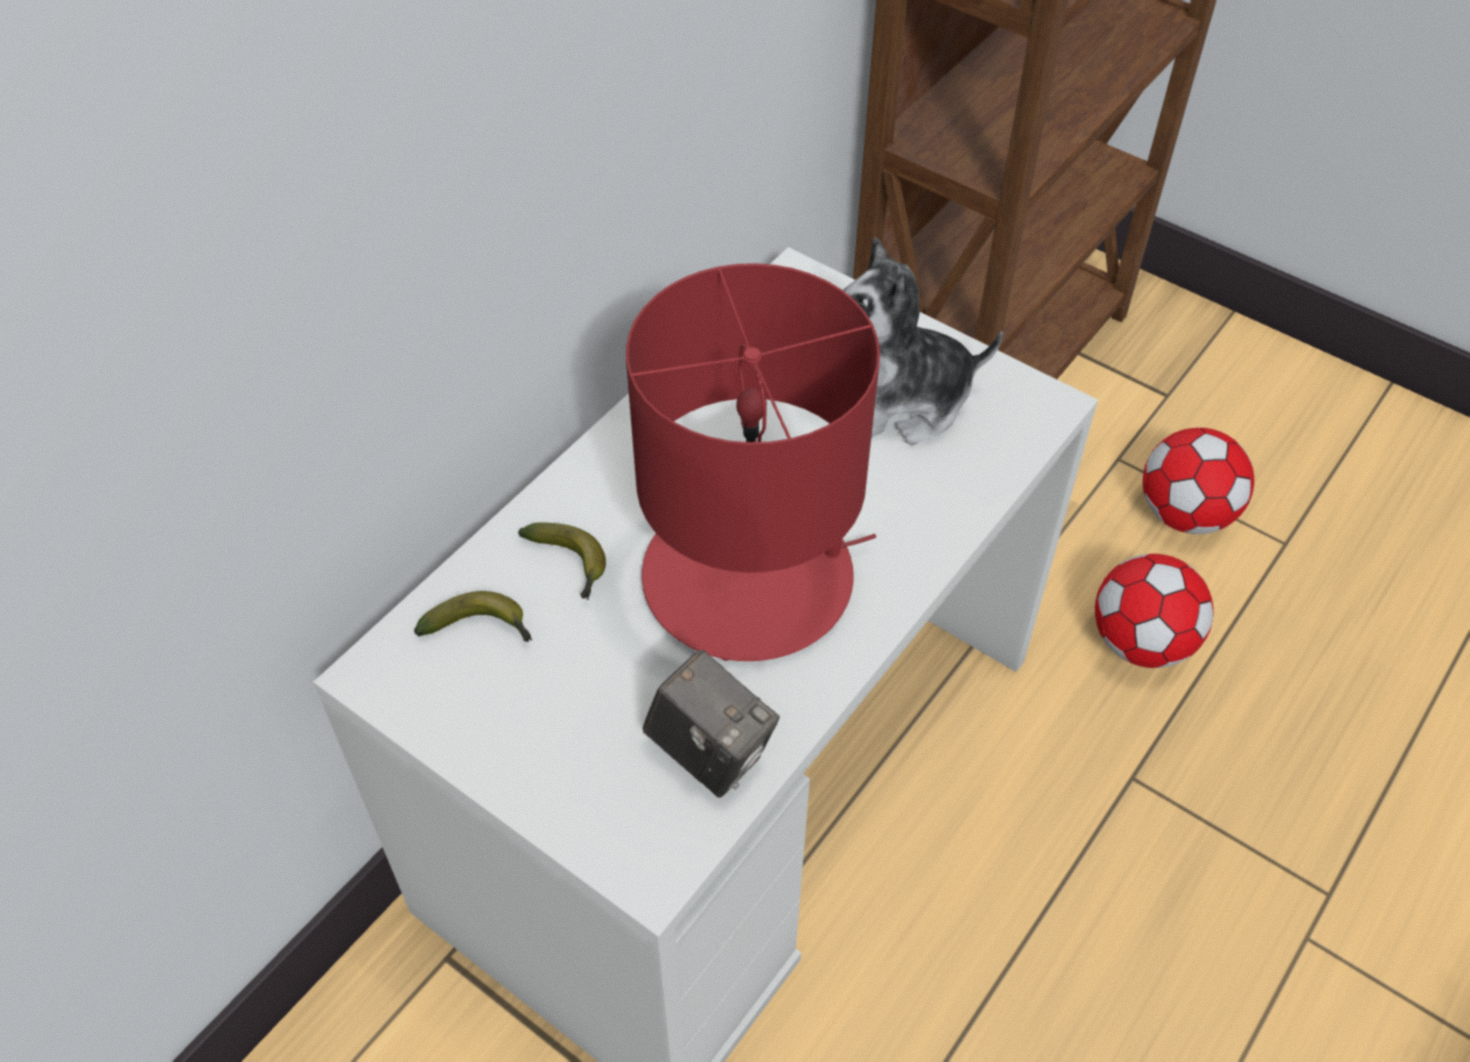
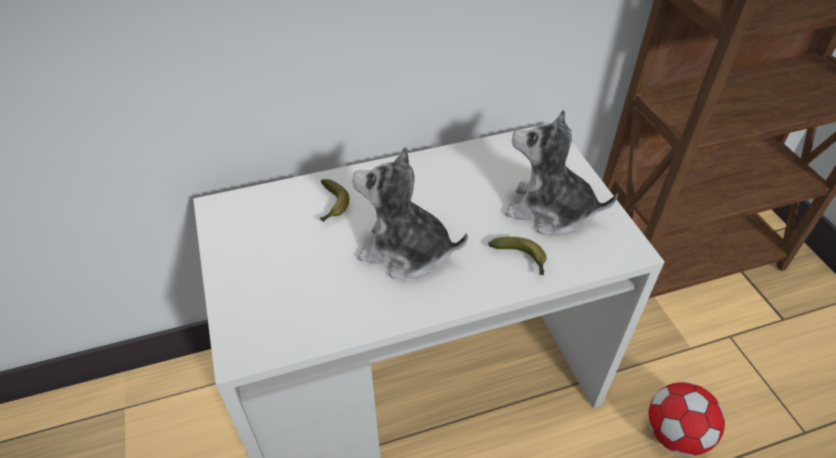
camera: 35 degrees right, 5 degrees down
(482, 628) = (273, 212): banana -> banana (521, 259)
(710, 752) = (314, 317): camera -> none
(751, 577) = (405, 252): red table lamp -> plush toy
(1185, 514) = (750, 383): football -> none

